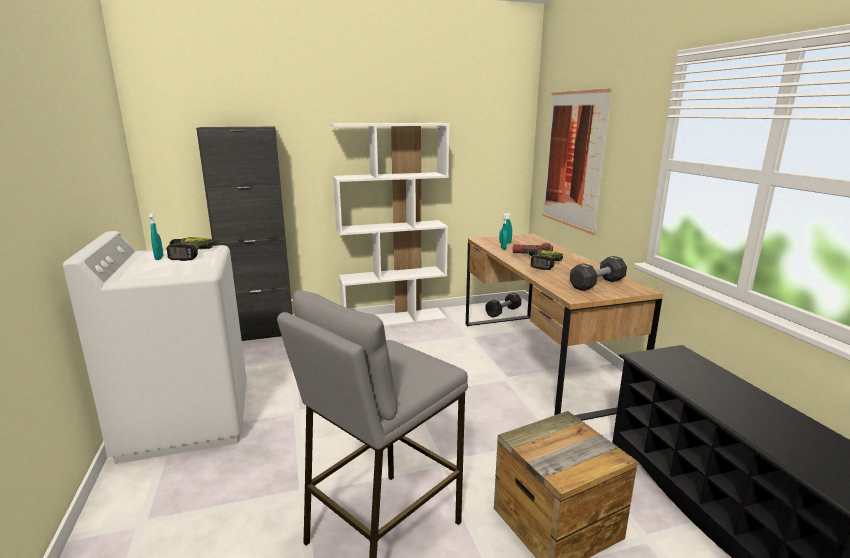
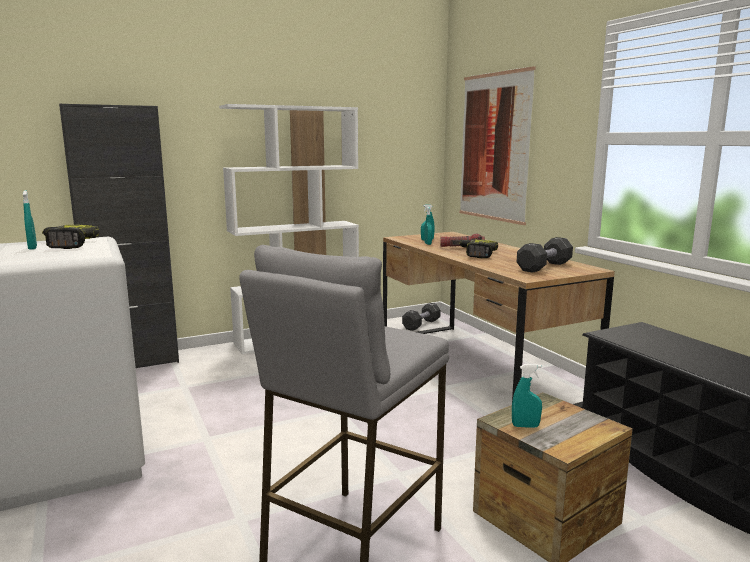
camera: 10 degrees left, 5 degrees down
(538, 448) = (525, 426): none -> turquoise spray bottle

